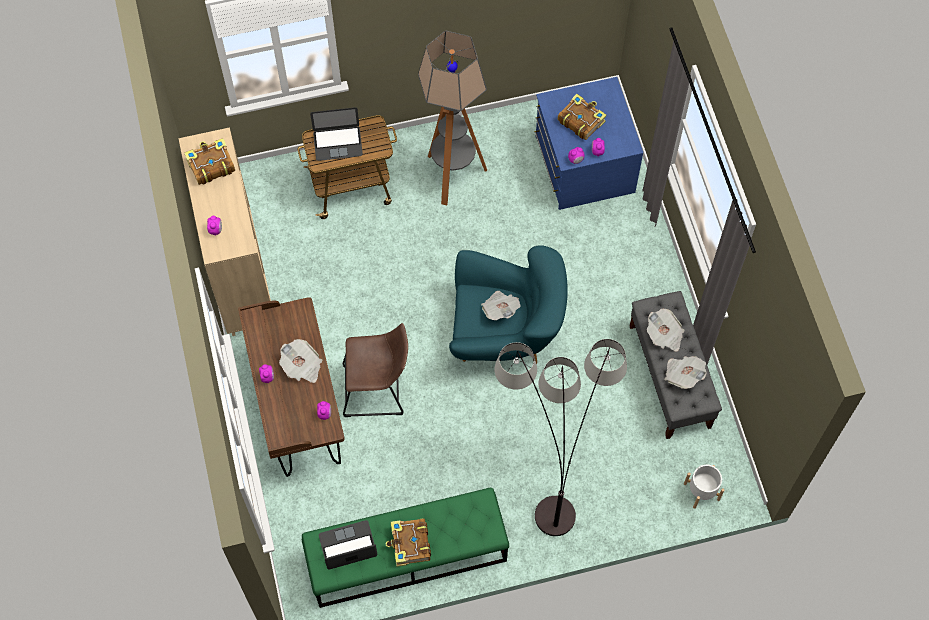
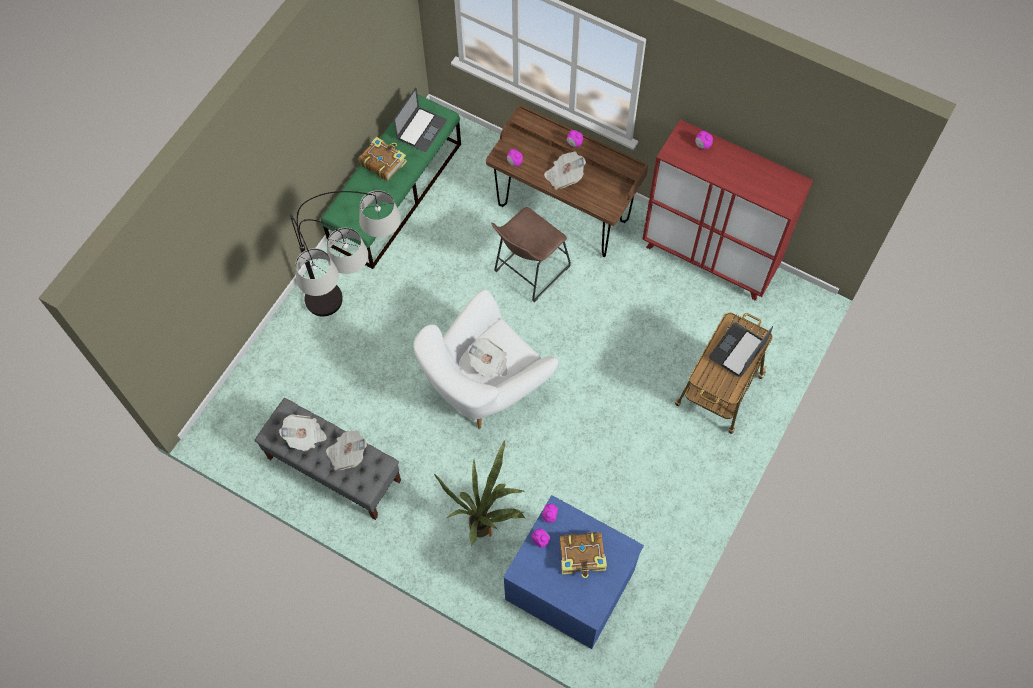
camera: 135 degrees right, 0 degrees up
(210, 165) = (765, 182): book -> none
(240, 276) = (709, 258): beige cabinet -> red cabinet
(453, 175) = (657, 473): floor lamp -> none
(504, 335) = (485, 387): turquoise armchair -> white armchair
(603, 241) = (488, 530): none -> potted plant
(701, 491) = (235, 406): white planter -> none

